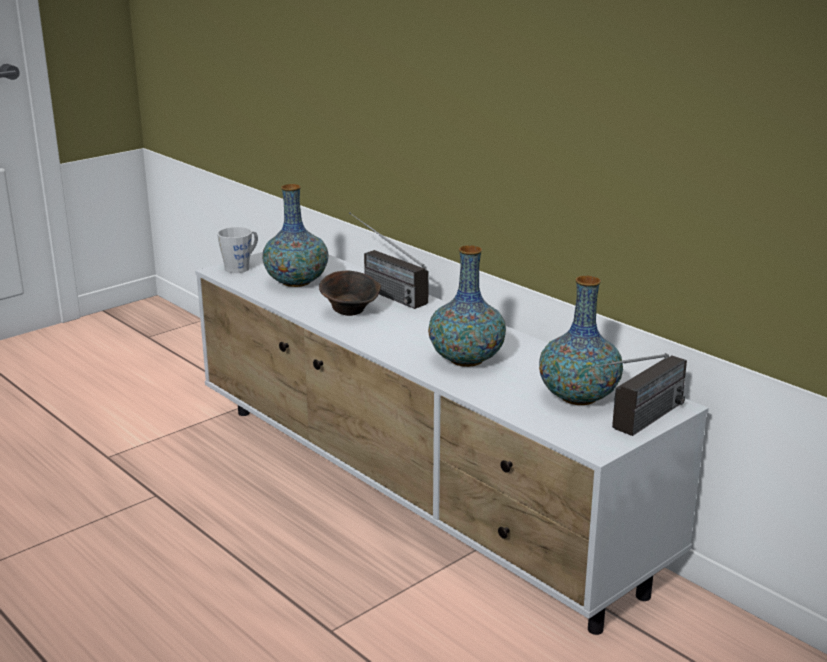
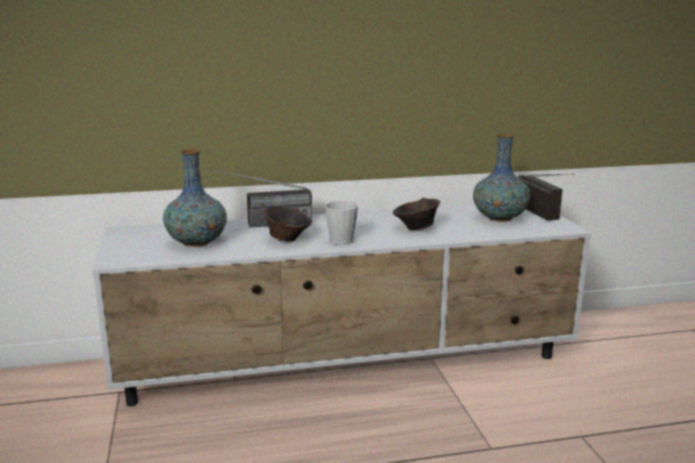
camera: 60 degrees left, 5 degrees down
(241, 267) = (124, 253): grey mug -> grey mug (340, 239)
(466, 359) = (416, 228): vase -> brown bowl

